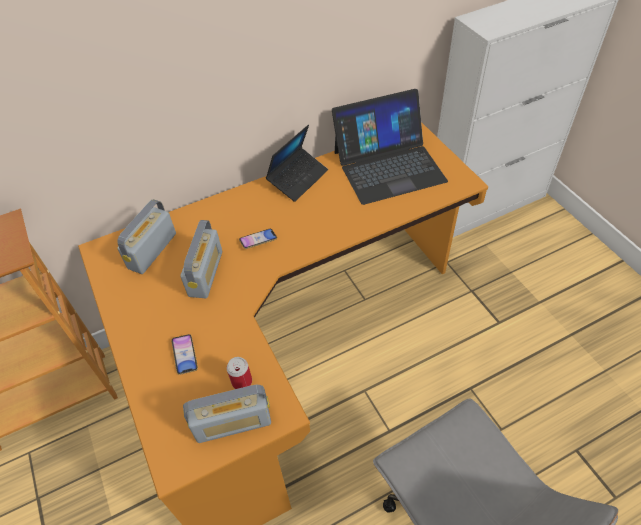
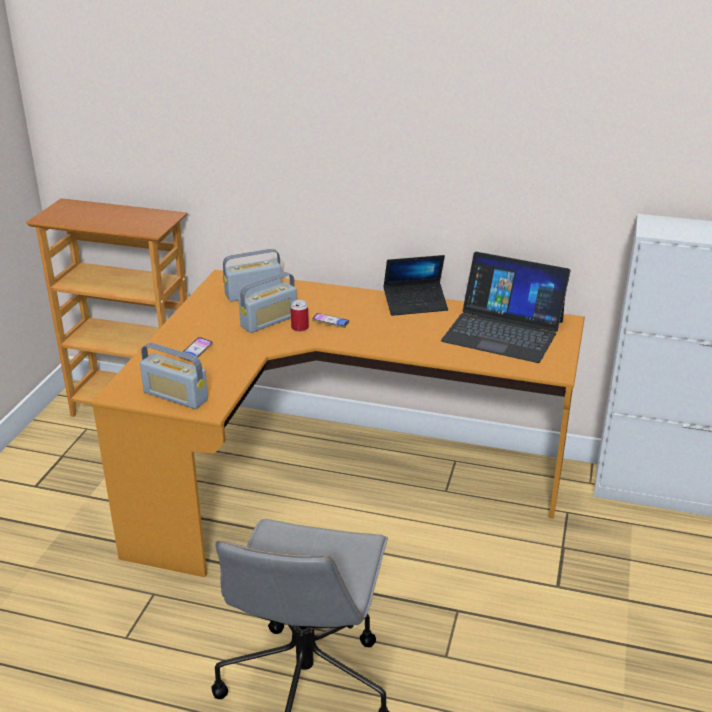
camera: 40 degrees right, 20 degrees down
(242, 381) = (210, 382): can -> can (300, 328)

